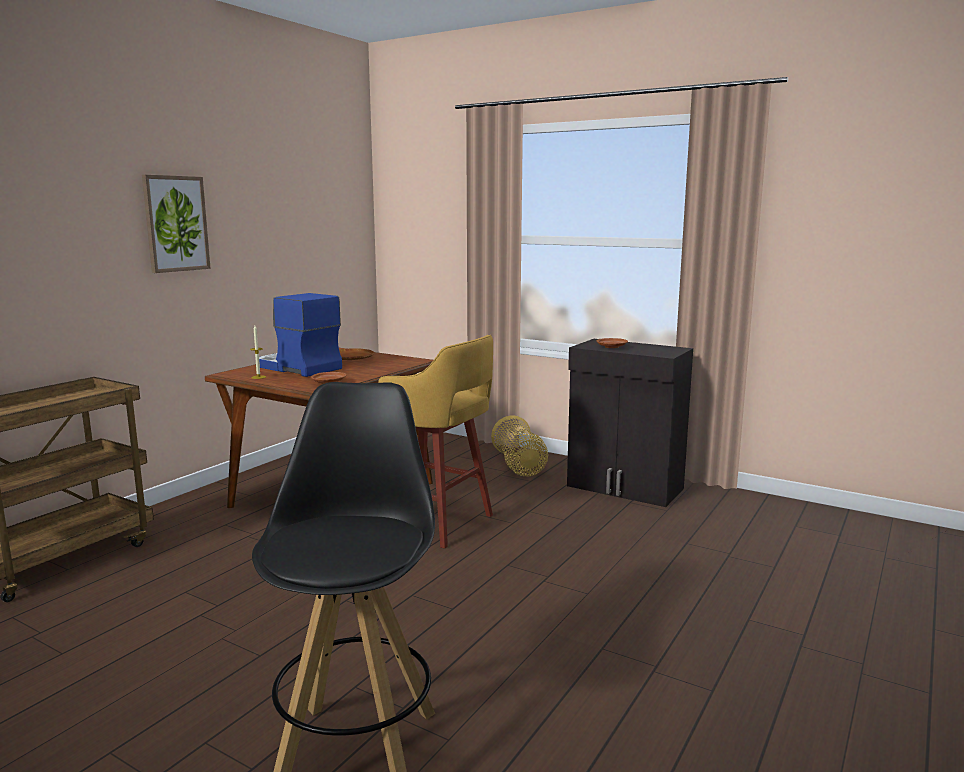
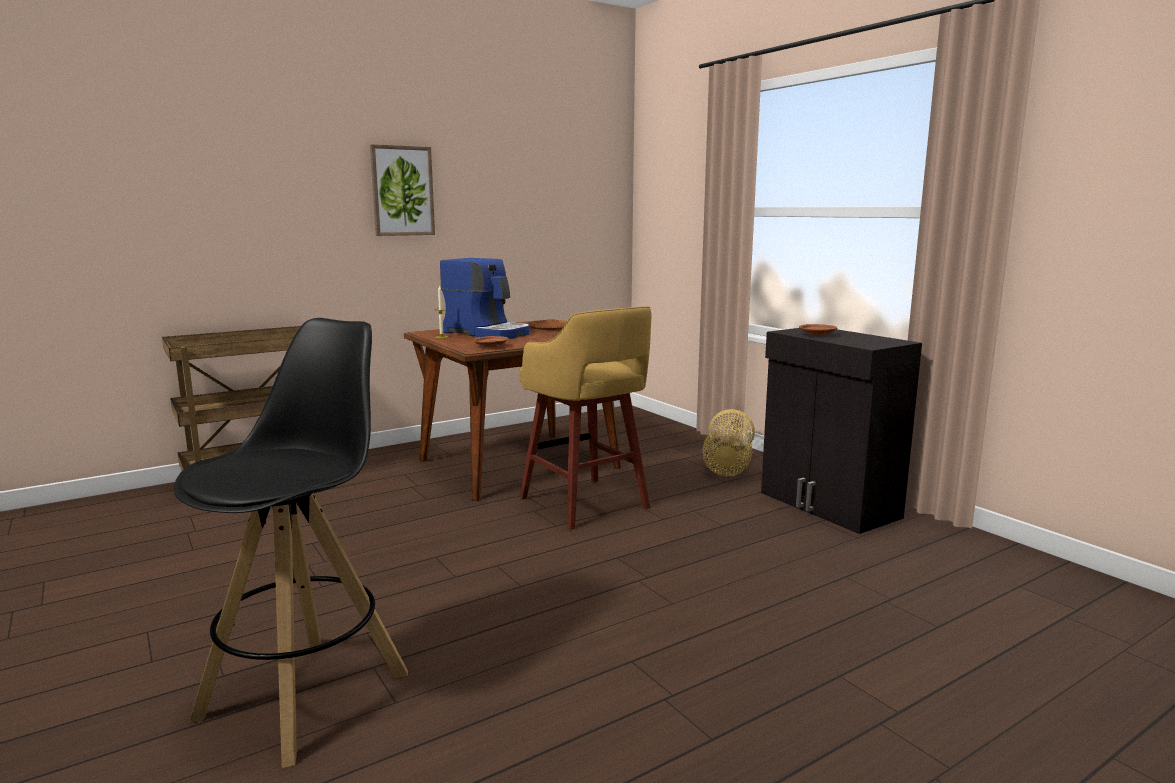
camera: 25 degrees right, 0 degrees up
(297, 368) = (488, 333): coffee machine -> coffee machine turned 150 degrees clockwise

